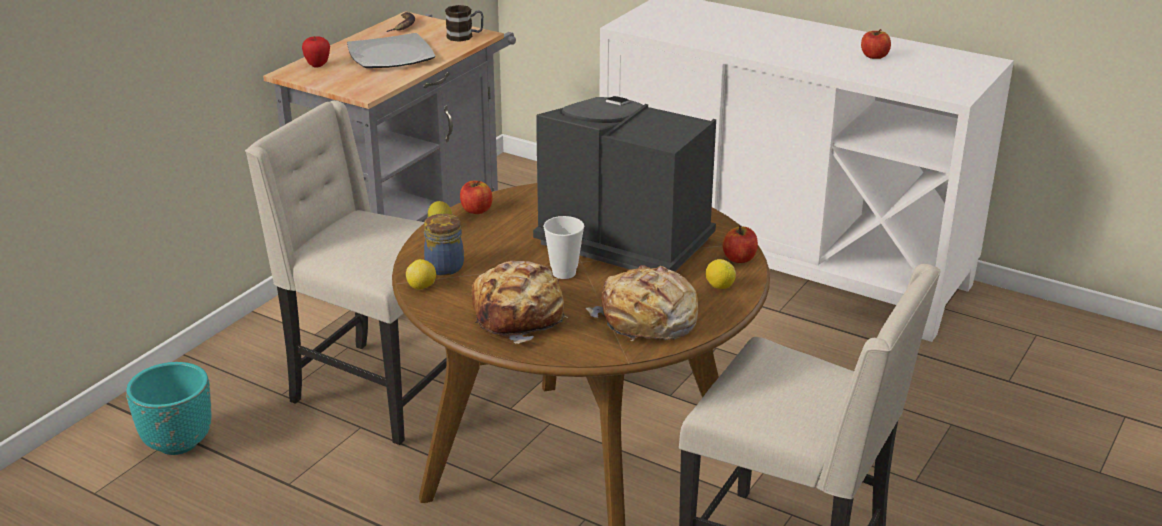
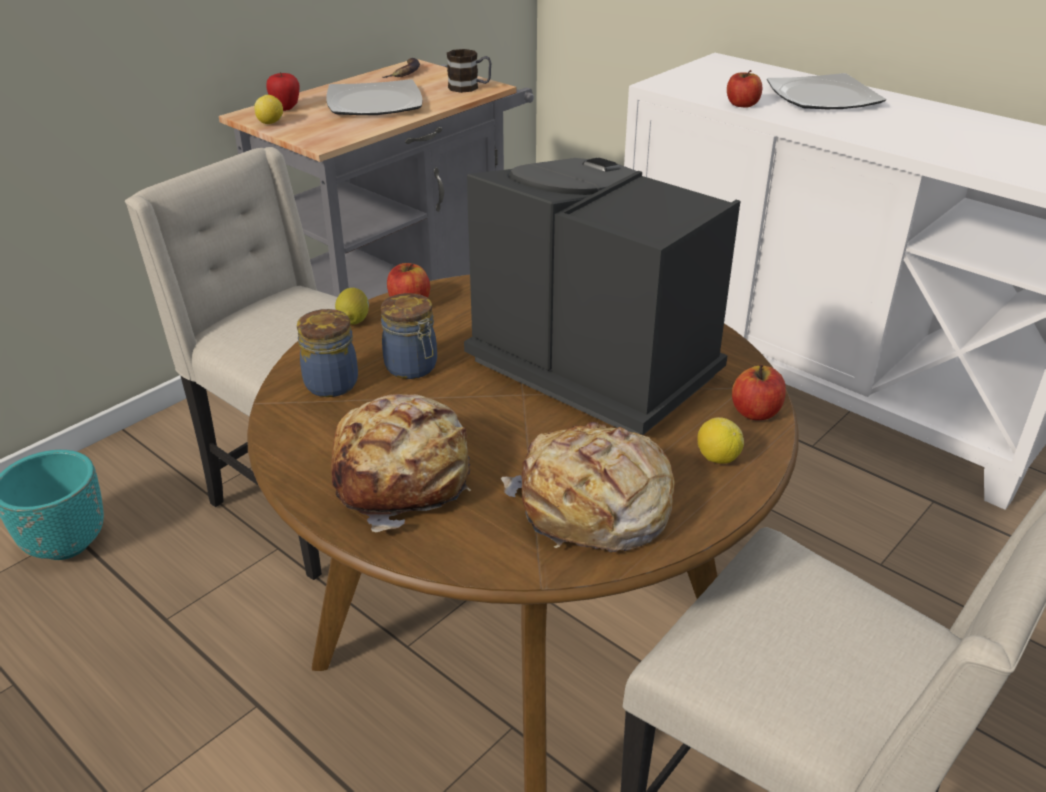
camera: 10 degrees right, 5 degrees up
(422, 287) = (286, 413): lemon -> lemon (271, 123)
(497, 252) = (412, 368): none -> jar
(564, 273) = (493, 410): cup -> none
(757, 29) = (824, 97): none -> plate
(874, 56) = (977, 138): apple -> apple (742, 105)

